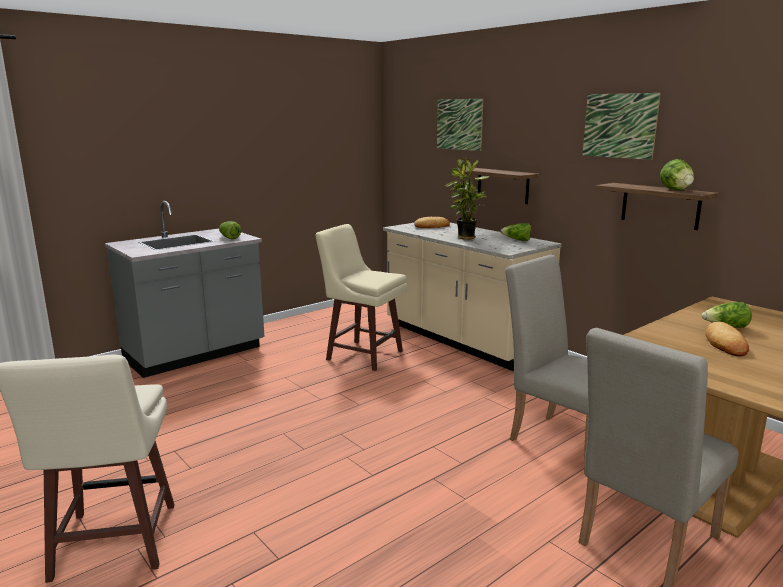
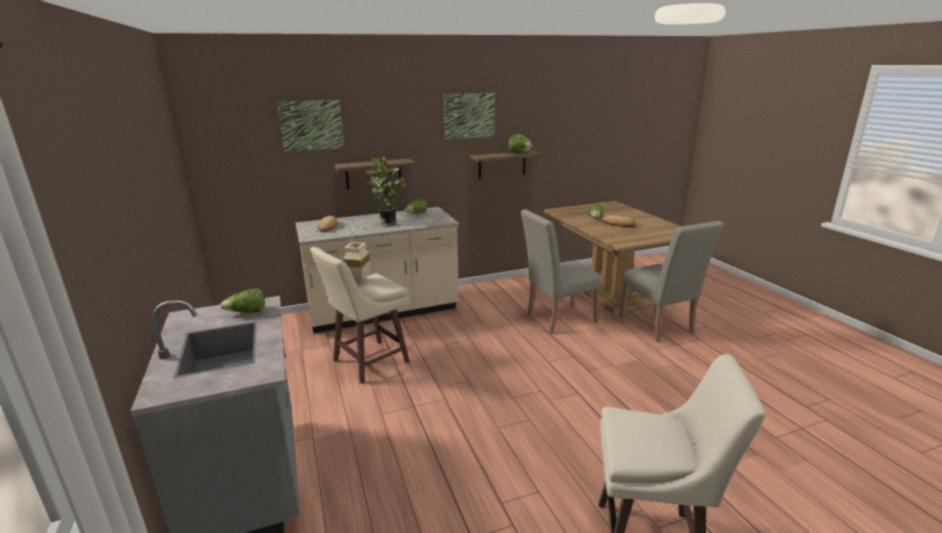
camera: 70 degrees left, 5 degrees up
(371, 272) = (359, 282): none -> beige vase

